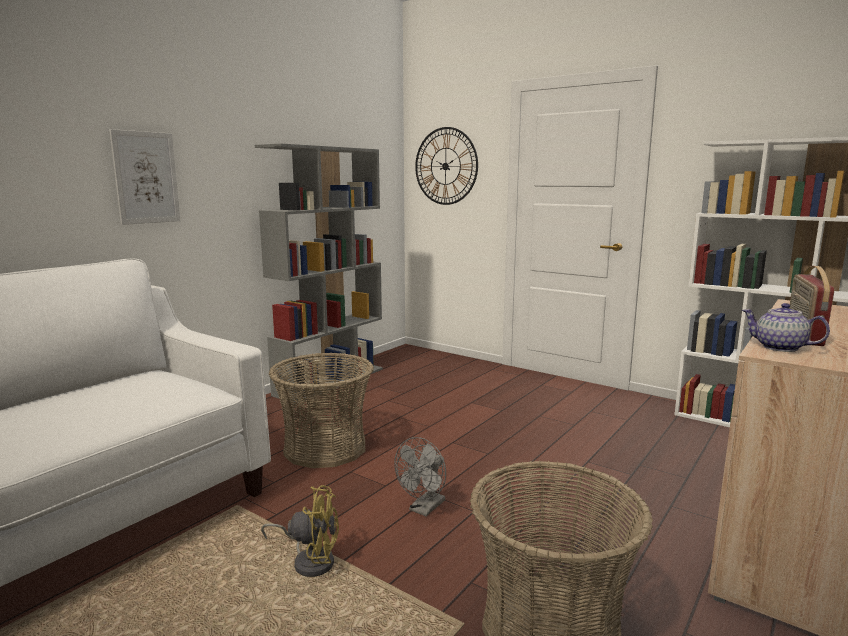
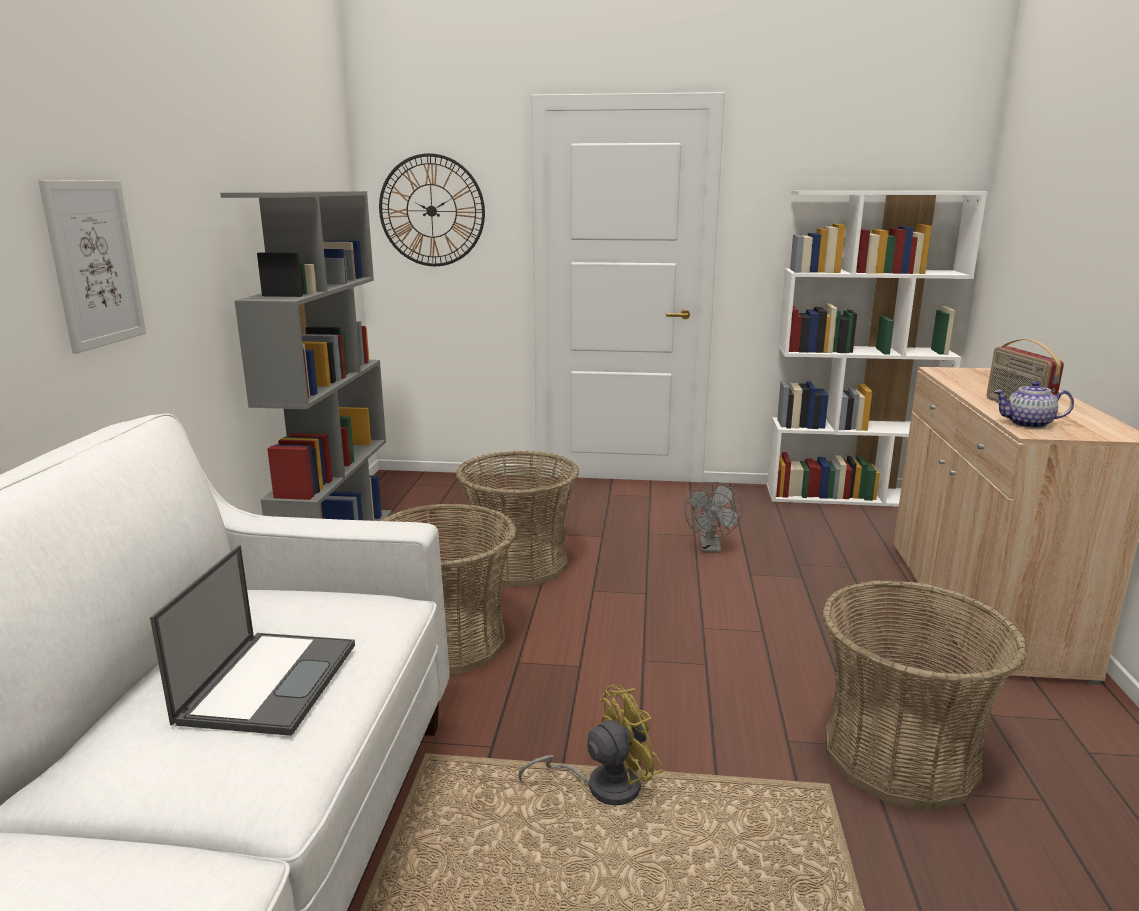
camera: 30 degrees left, 5 degrees up
(85, 409) = (269, 681): none -> laptop
(424, 414) = (519, 564): none -> basket
(424, 509) = (654, 679): grey fan -> grey fan (710, 548)

